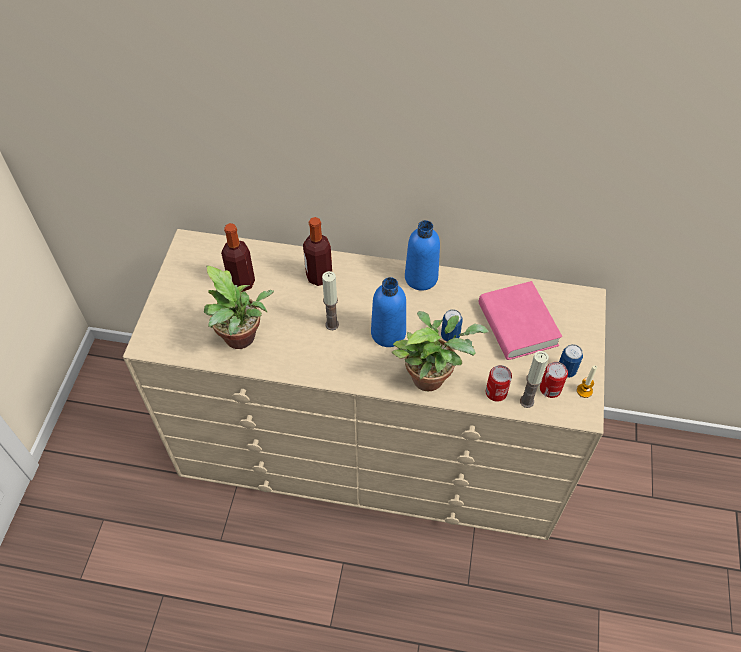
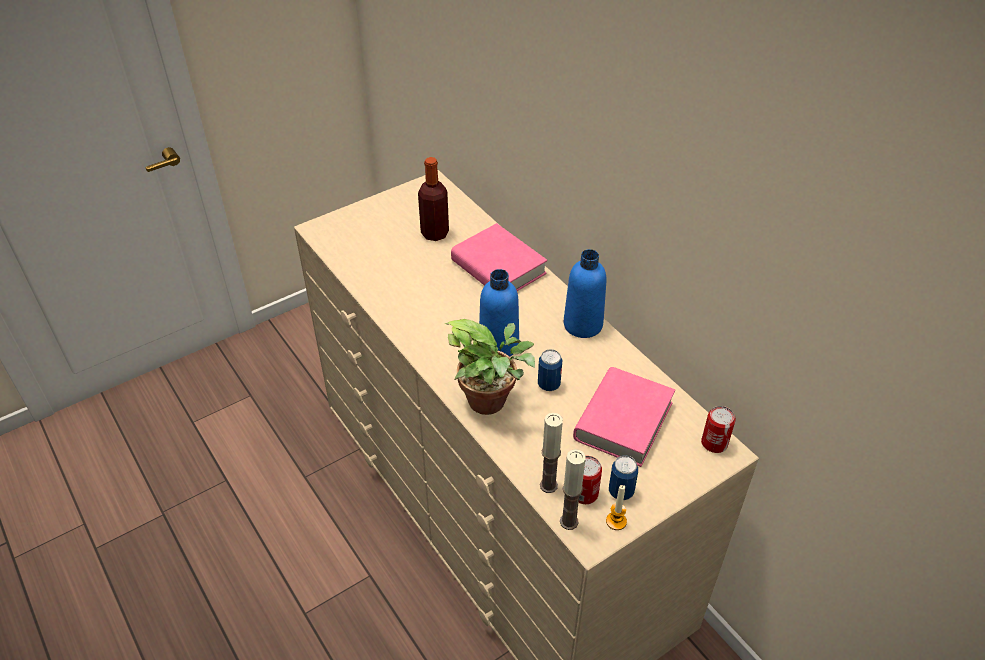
camera: 45 degrees right, 10 degrees down
(242, 339) = (383, 271): potted plant -> none
(319, 277) = (498, 267): bottle -> pink book
(332, 324) = (462, 307): candle -> candle (569, 521)
(496, 392) = (530, 456): can -> can (714, 443)

